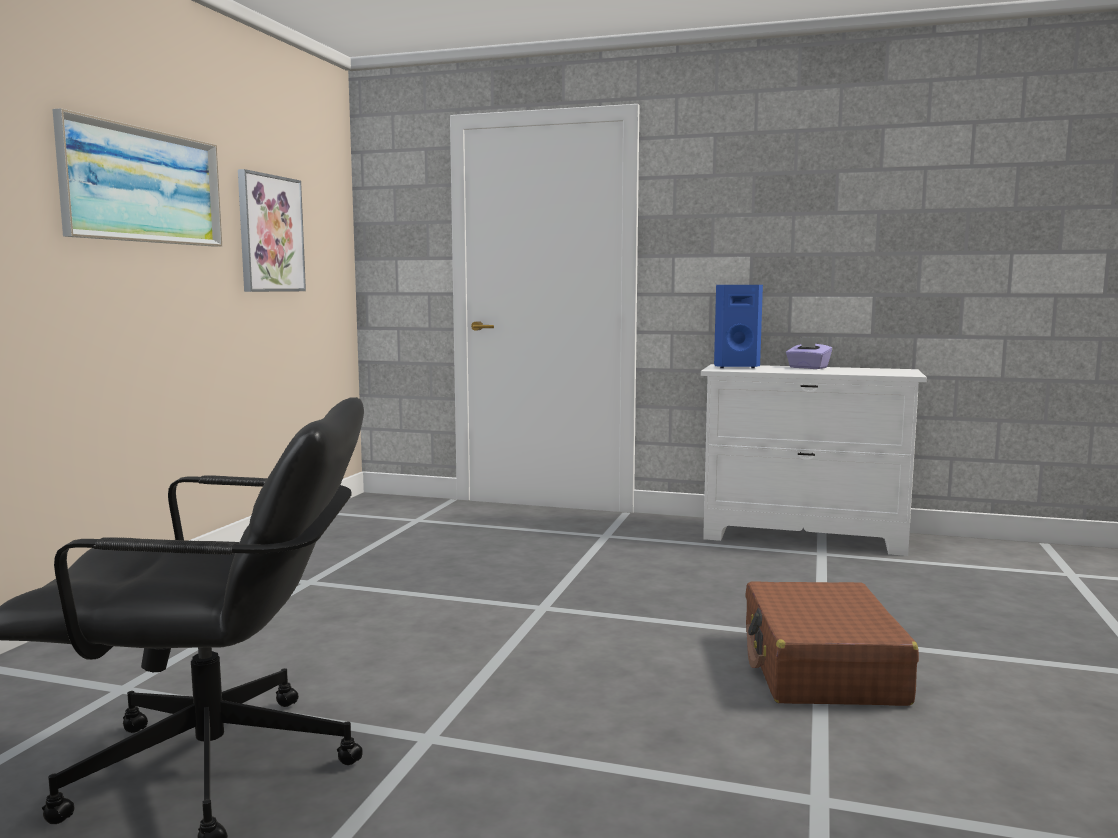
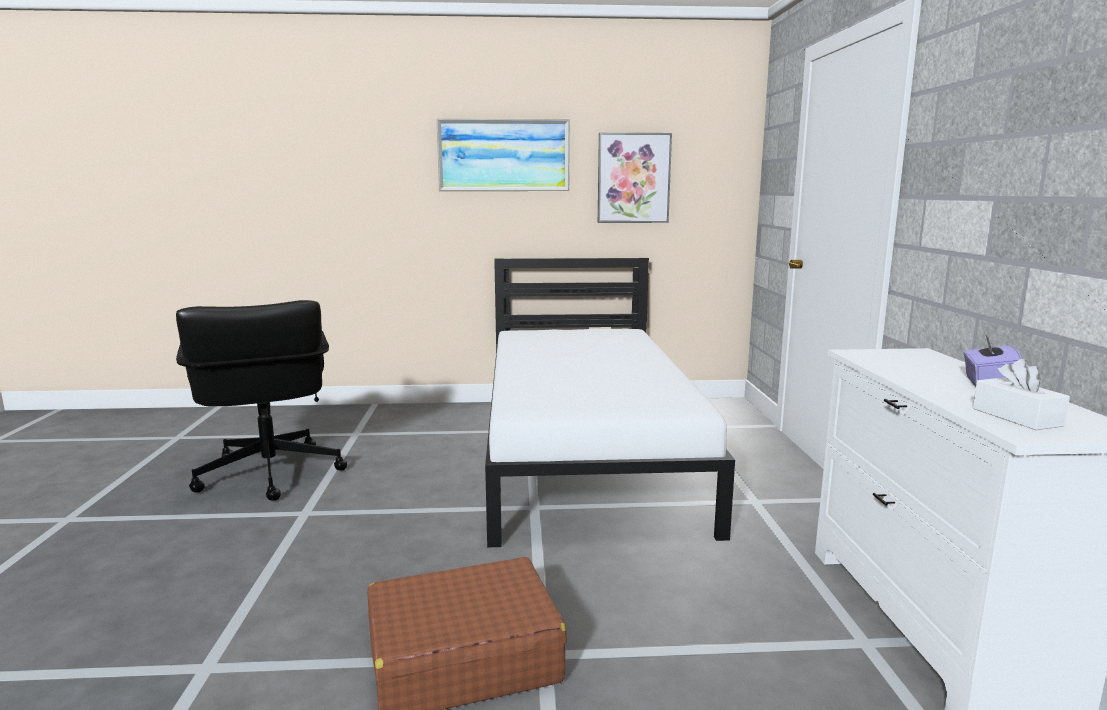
camera: 70 degrees right, 5 degrees up
(429, 569) = (586, 454): none -> white bed
(734, 367) = (907, 357): blue speaker -> none
(878, 372) = (1016, 417): none -> white tissue box

